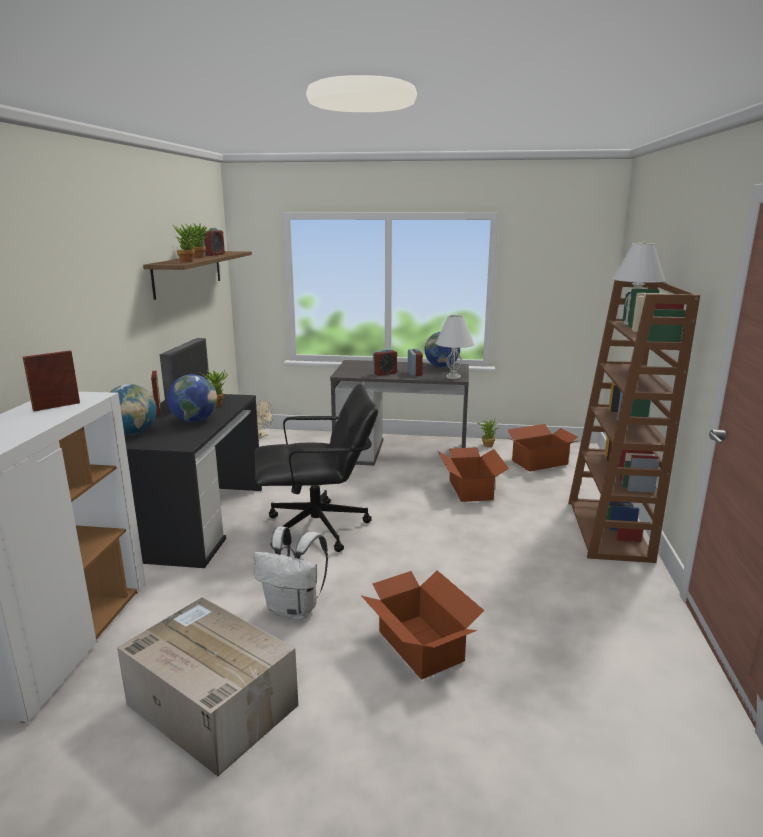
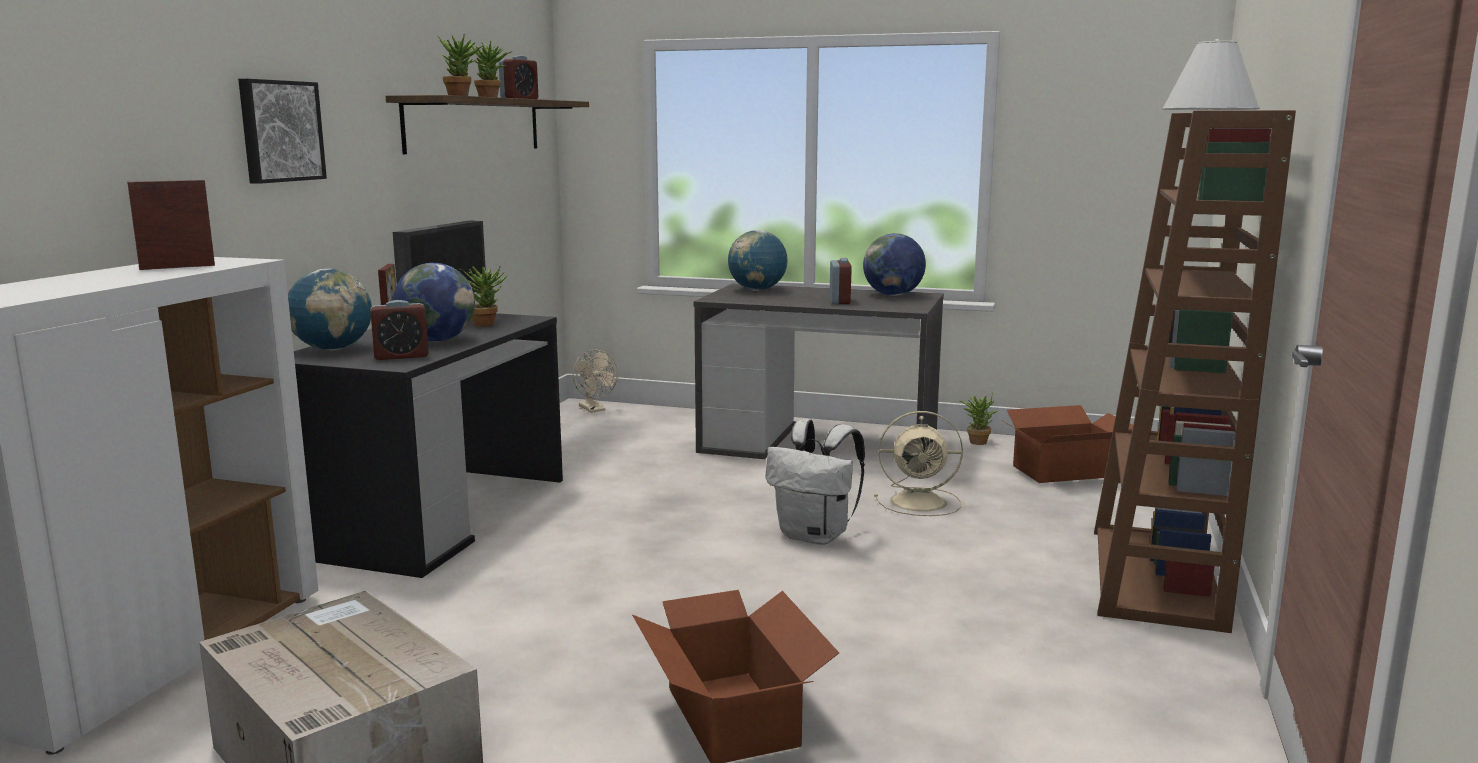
camera: 10 degrees right, 5 degrees down
(90, 299) = (279, 131): none -> picture
(294, 609) = (540, 645): white backpack -> white backpack (816, 536)
(318, 528) = (631, 538): black office chair -> none
(362, 365) = (757, 290): none -> globe
(384, 373) = (788, 300): alarm clock -> alarm clock (401, 356)
(453, 377) = (903, 307): white table lamp -> none
(471, 489) = (921, 502): cardboard box -> beige fan

